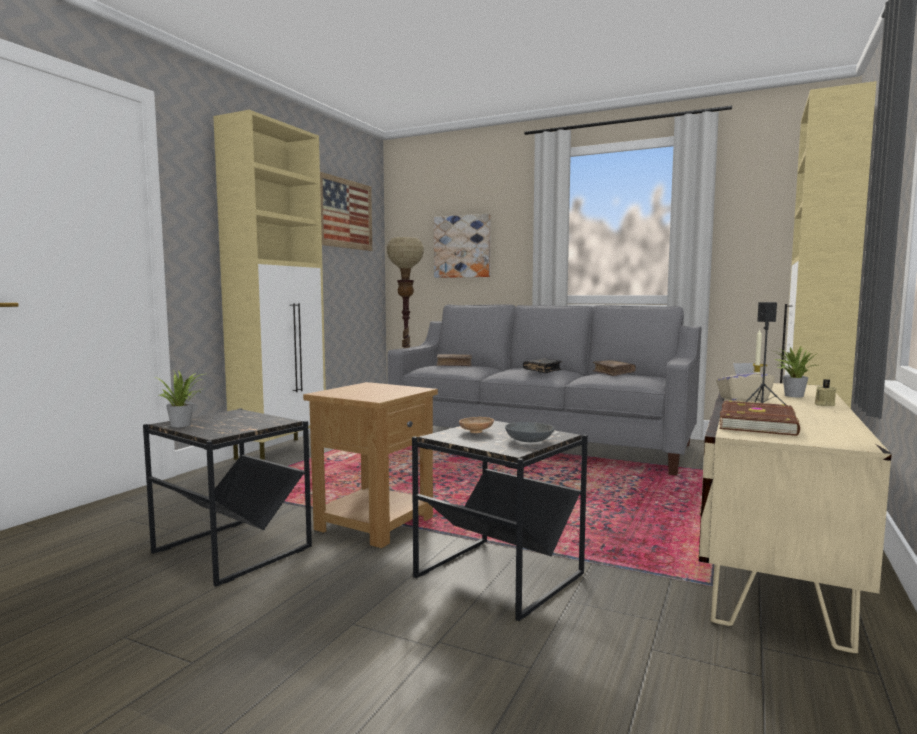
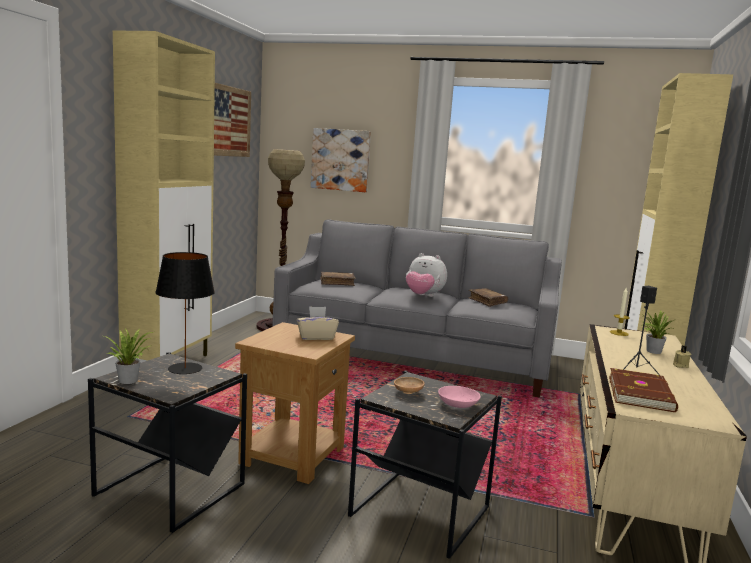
camera: 10 degrees left, 5 degrees up
(247, 418) = (186, 368): none -> black table lamp
(530, 440) = (459, 404): grey bowl -> pink bowl
(542, 371) = (423, 296): black book -> plush toy
(743, 399) = (616, 356): beige tissue box -> beige tissue box (316, 337)

